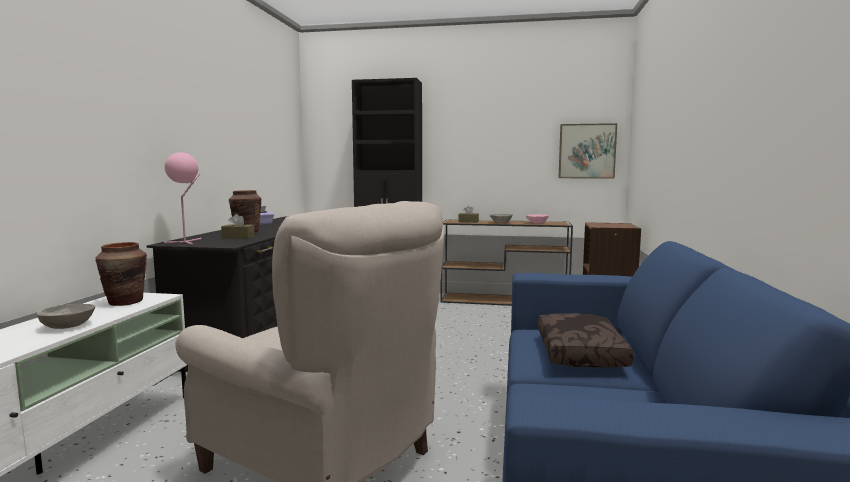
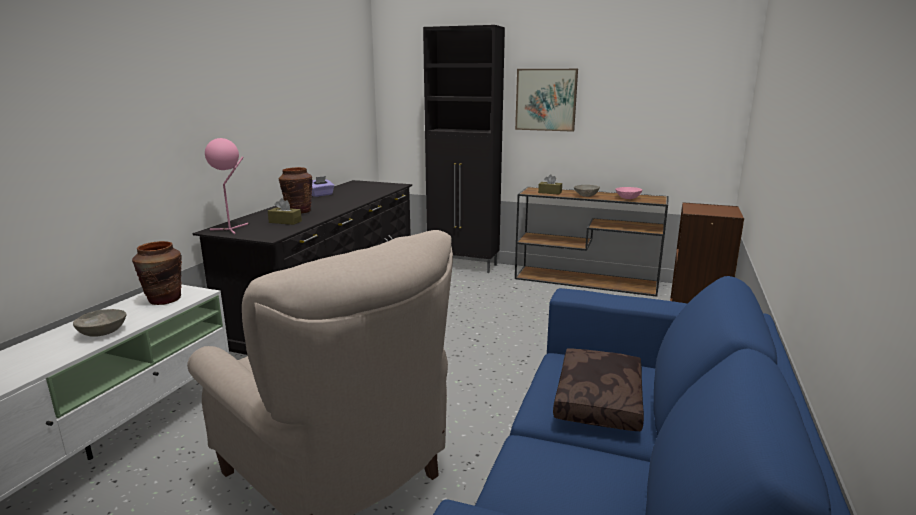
camera: 10 degrees right, 10 degrees up
(587, 151) = (697, 113): picture -> picture (546, 99)

